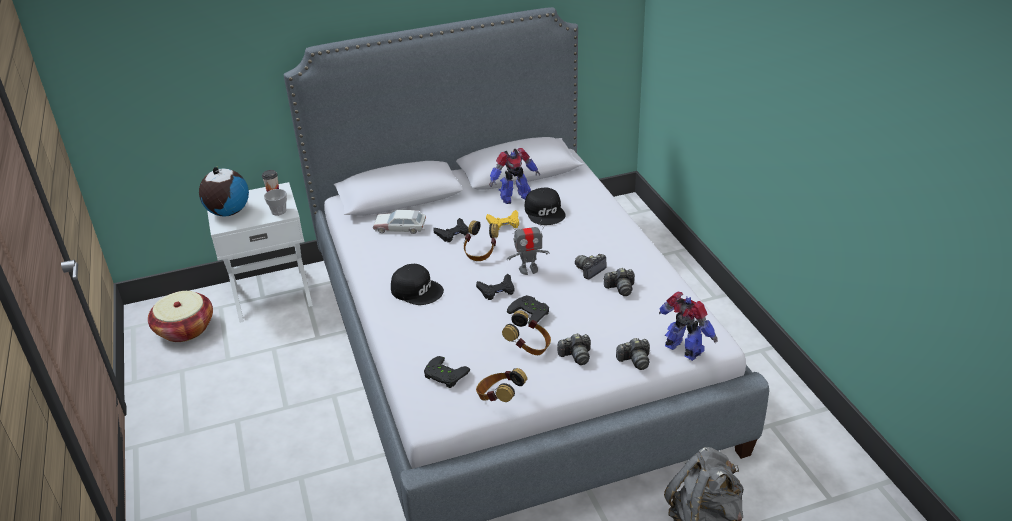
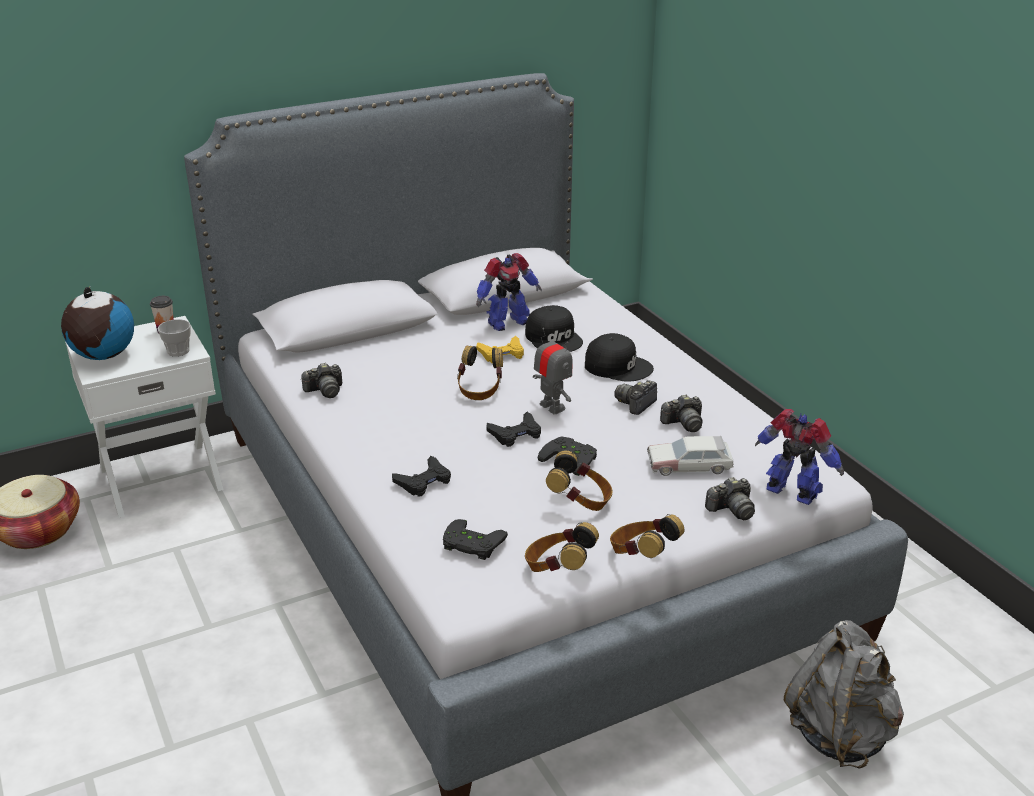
camera: 10 degrees left, 5 degrees down
(400, 227) = (358, 364): toy car -> toy car (690, 465)
(417, 290) = (402, 439): black cap -> black cap (618, 366)
(453, 233) = (434, 369): black game controller -> black game controller (423, 481)
(528, 269) = (552, 407): toy robot -> toy robot turned 105 degrees counterclockwise
(560, 392) = (641, 556): none -> headphones
(576, 356) = (649, 509): camera -> camera (325, 391)

